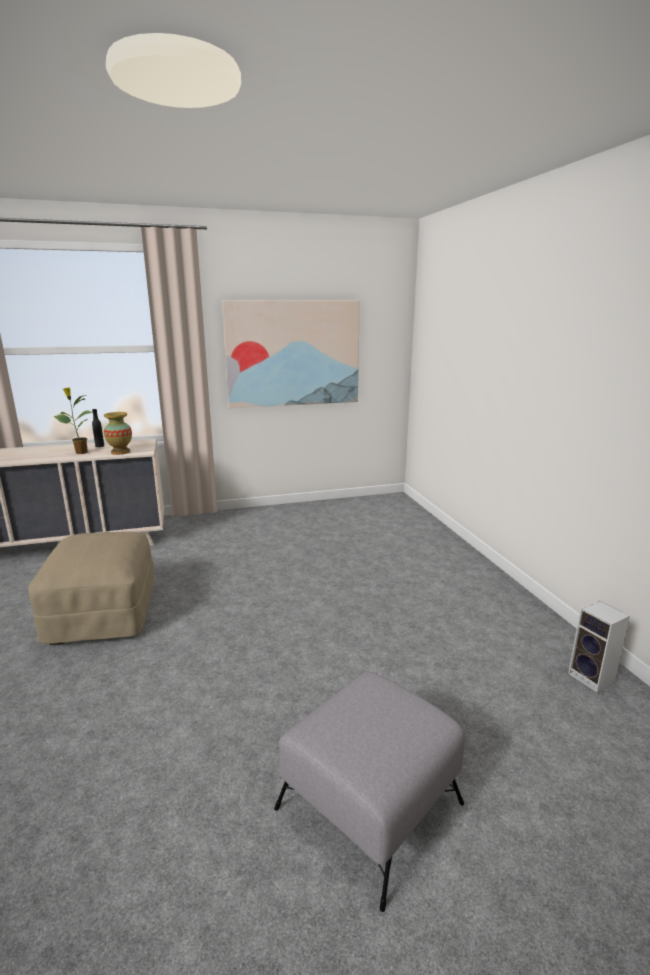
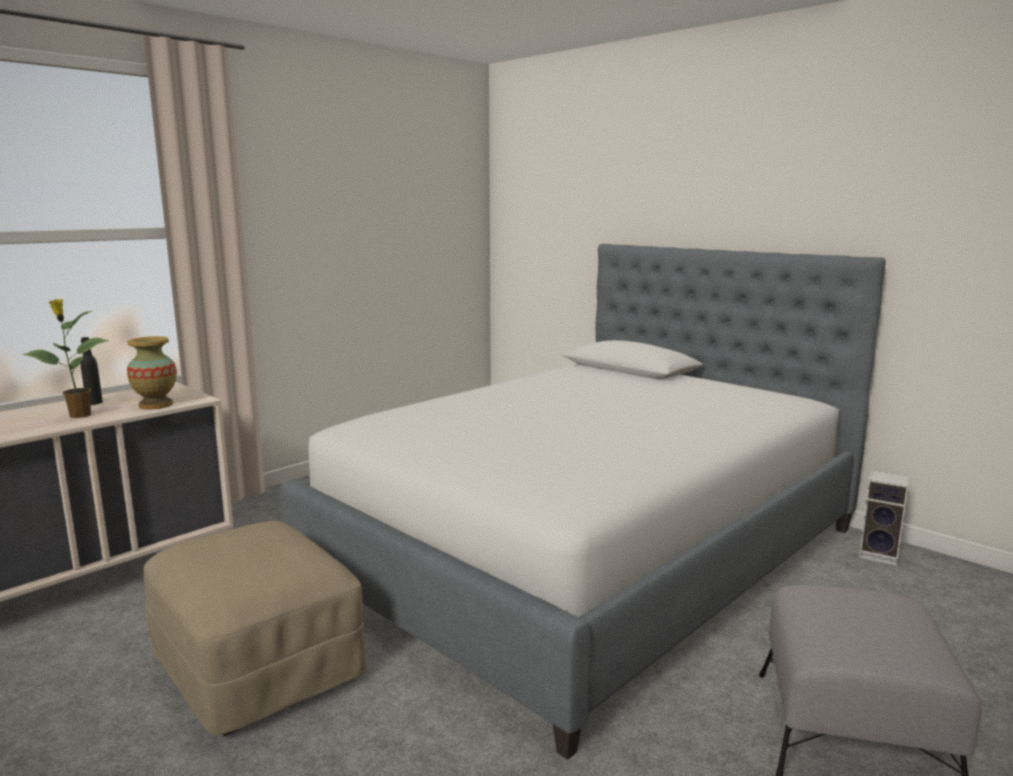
camera: 30 degrees left, 5 degrees down
(293, 353) = (356, 238): picture -> none
(355, 602) = (589, 552): none -> bed

